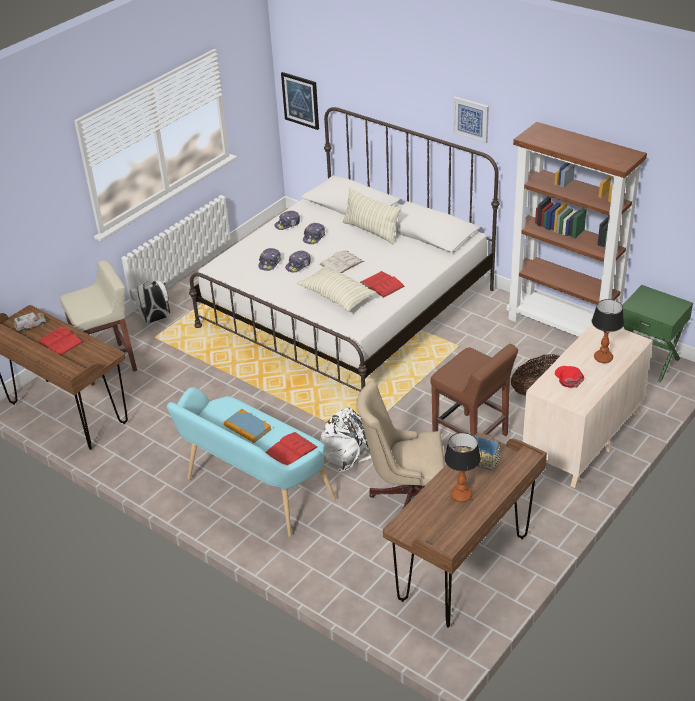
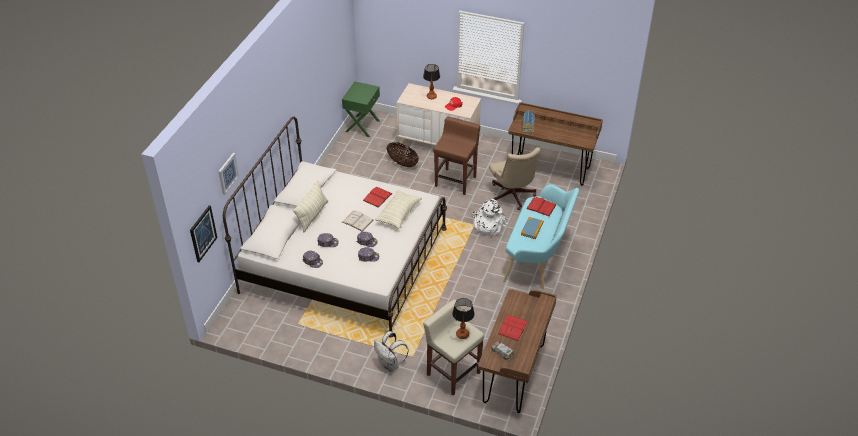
camera: 110 degrees left, 5 degrees up
(461, 495) = (556, 128): table lamp -> table lamp (462, 334)
(471, 119) = (277, 109): picture -> picture (228, 173)
(563, 328) = (339, 159): brown bookcase -> none

